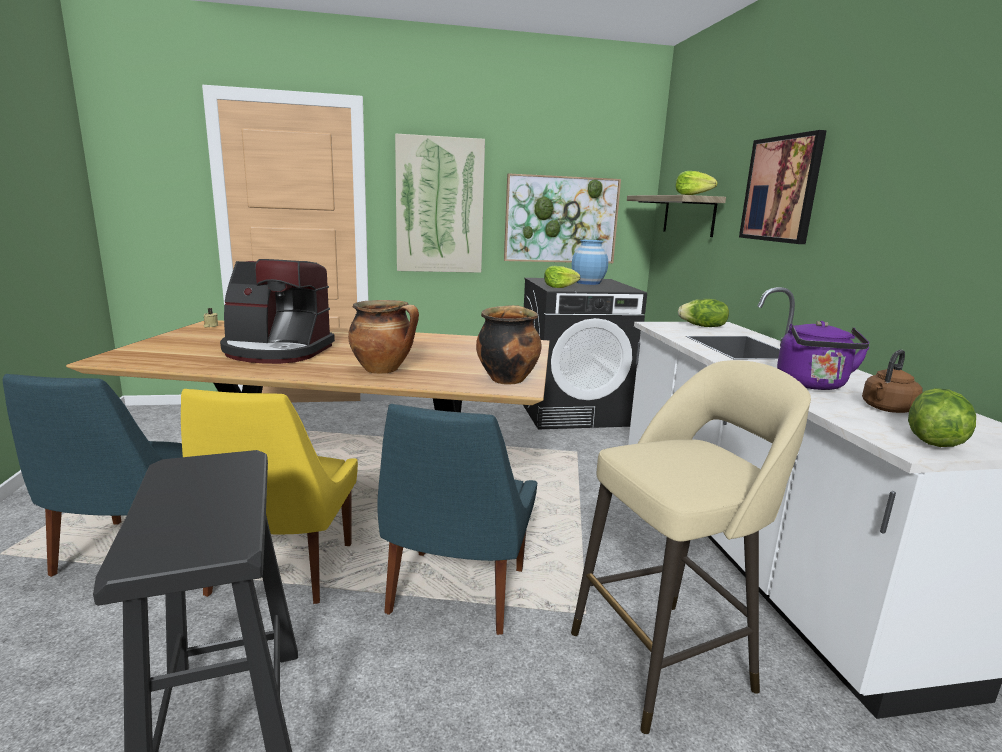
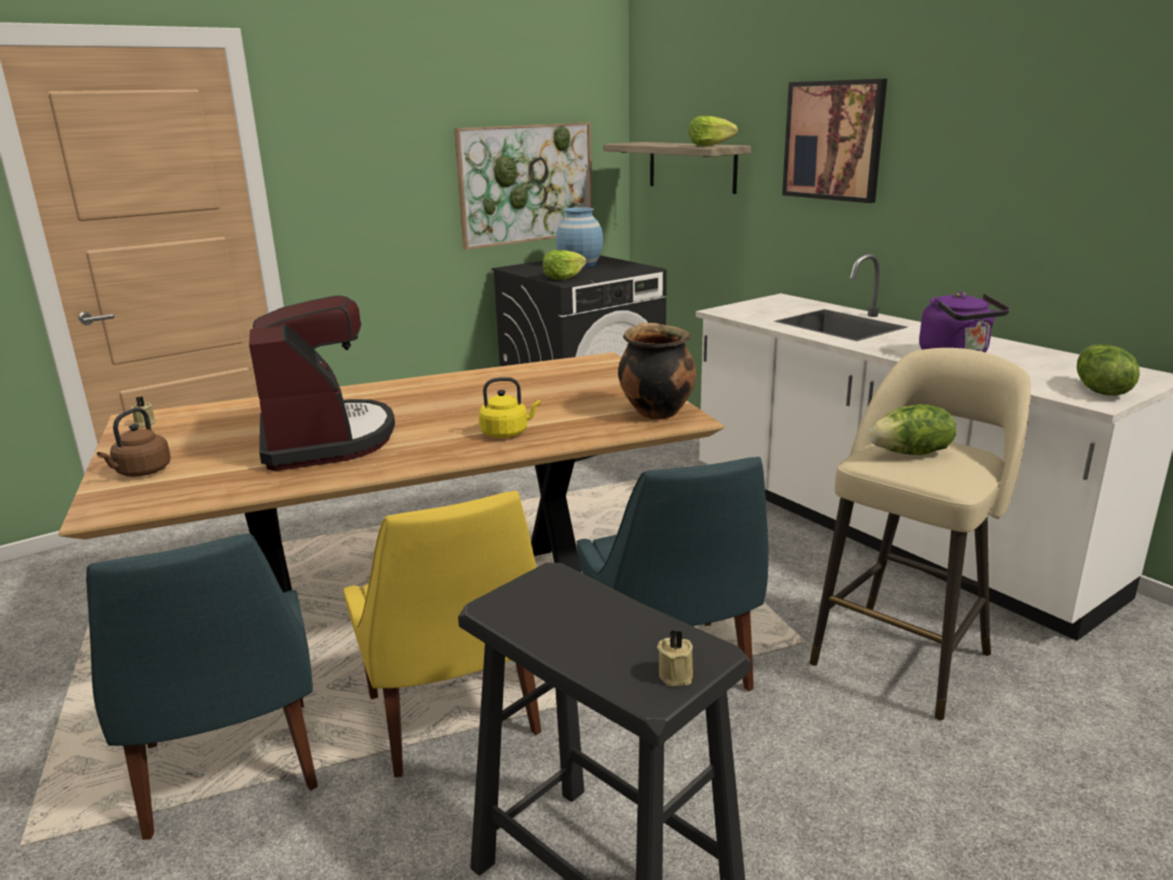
camera: 25 degrees left, 5 degrees up
(178, 552) = (677, 674): none -> beige candle
(277, 351) = (325, 440): coffee machine -> coffee machine turned 90 degrees counterclockwise
(384, 370) = (507, 433): cooking pot -> yellow kettle
(439, 206) = (371, 183): picture -> none
(703, 326) = (769, 305): lettuce -> lettuce (911, 453)
(886, 409) = (1036, 368): brown kettle -> brown kettle (141, 472)

